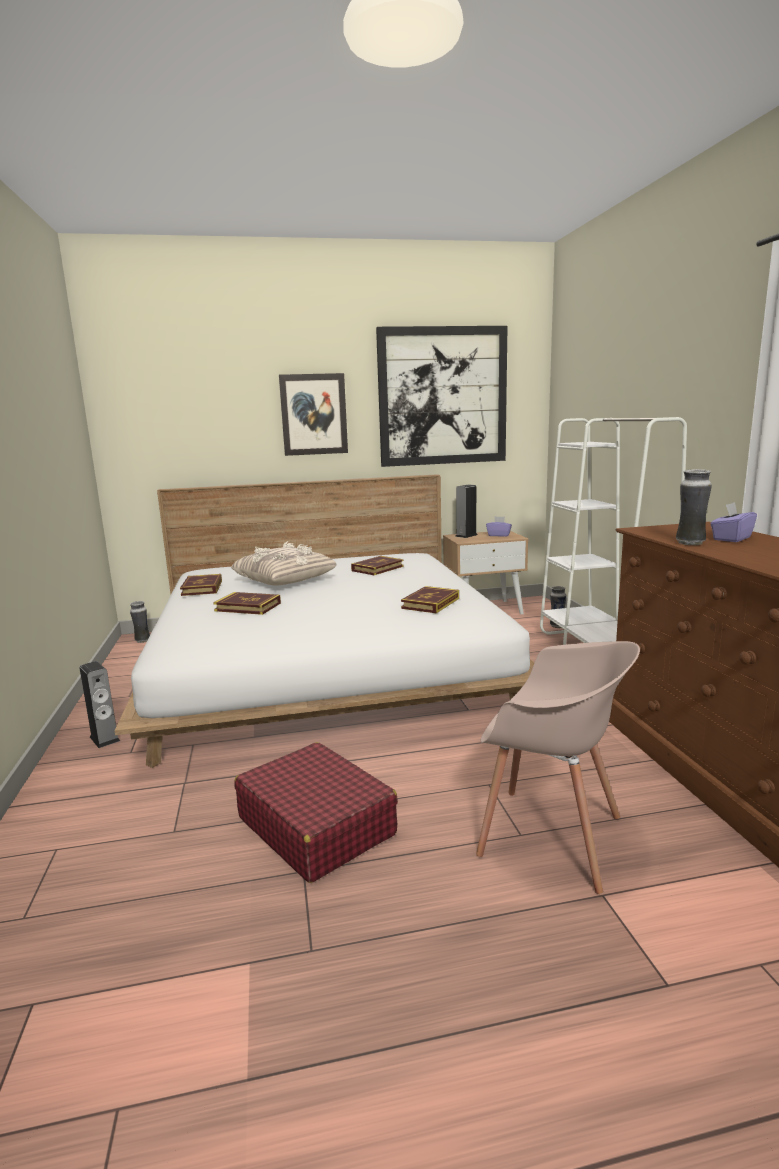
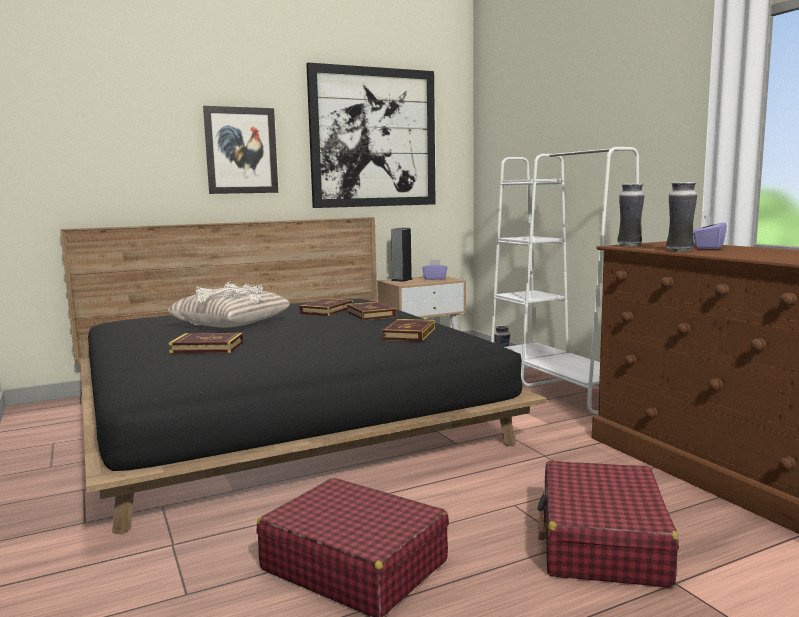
camera: 15 degrees left, 5 degrees down
(104, 739) = (41, 512): speaker -> none
(142, 641) = (38, 410): vase -> vase (629, 245)
(202, 588) = (134, 335): book -> book (370, 314)
(327, 669) = (284, 420): white bed -> black bed
(552, 838) = (602, 542): beige chair -> red suitcase

